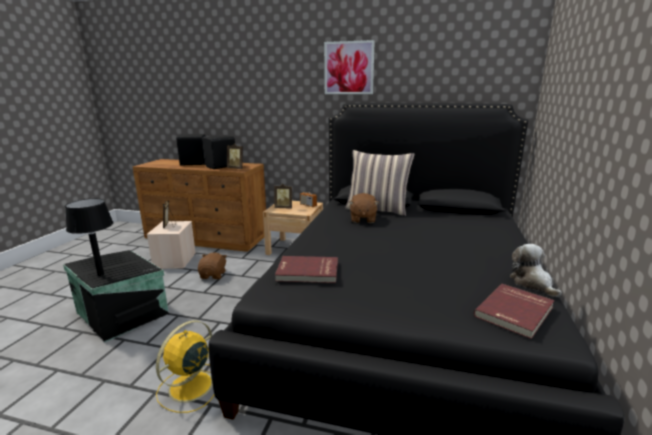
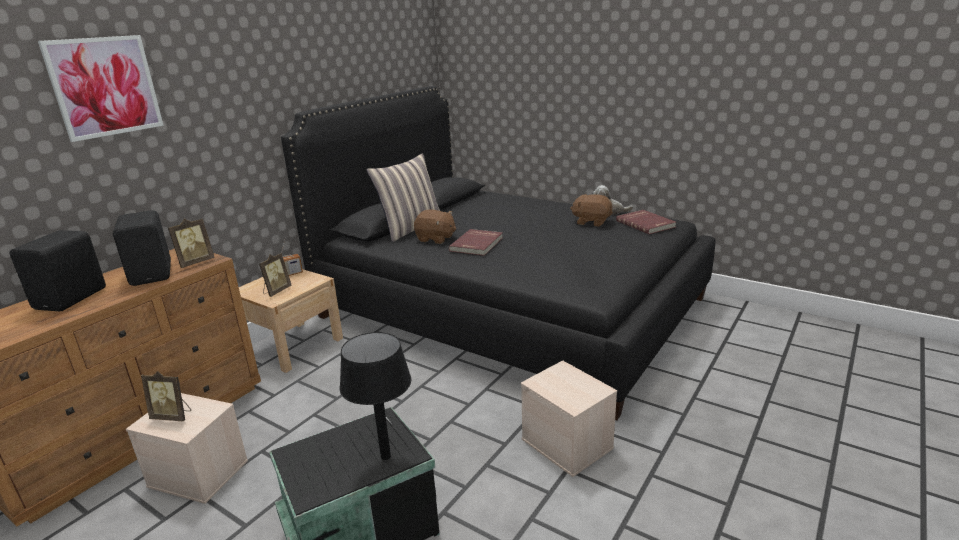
camera: 70 degrees left, 5 degrees up
(189, 387) = (568, 444): yellow fan -> beige storage box
(213, 275) = (309, 425): brown plush toy -> brown plush toy (591, 222)
(307, 272) = (561, 273): red book -> red book (477, 244)
(349, 68) = (280, 62): picture -> picture (105, 86)

